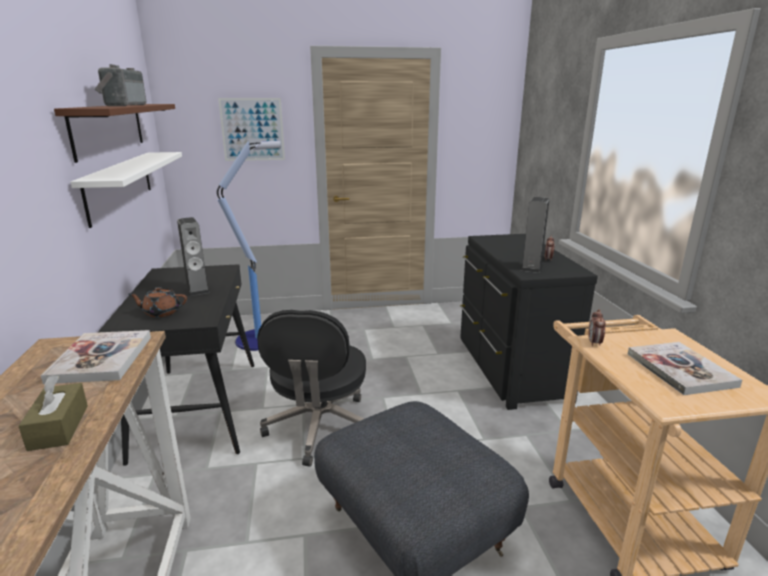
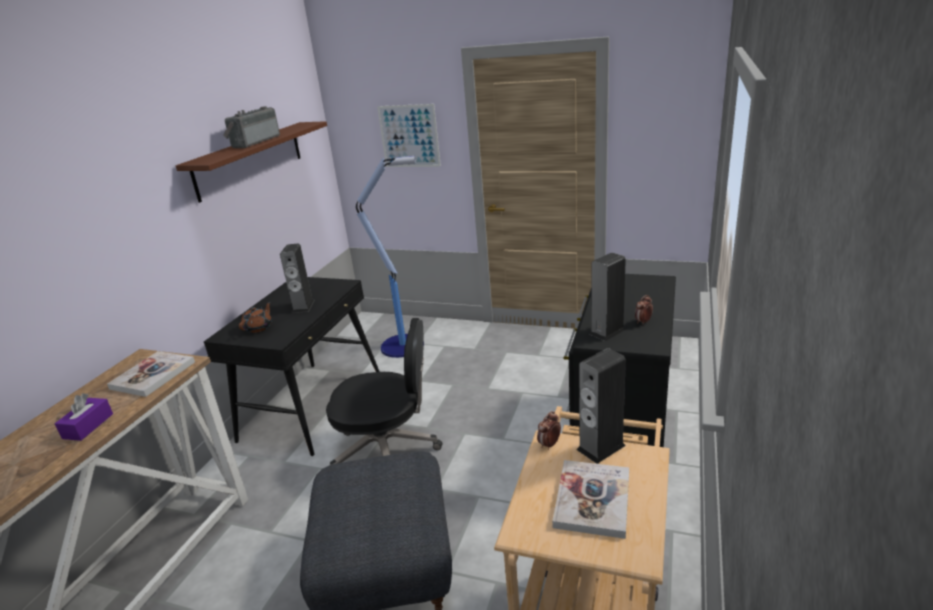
camera: 30 degrees right, 5 degrees up
(59, 427) = (88, 426): brown tissue box -> purple tissue box
(120, 185) = (261, 206): white shelf -> none
(161, 312) = (258, 327): brown teapot -> brown teapot turned 90 degrees clockwise
(320, 428) = (388, 450): black office chair -> black office chair turned 120 degrees counterclockwise
(634, 336) = (601, 447): none -> speaker

